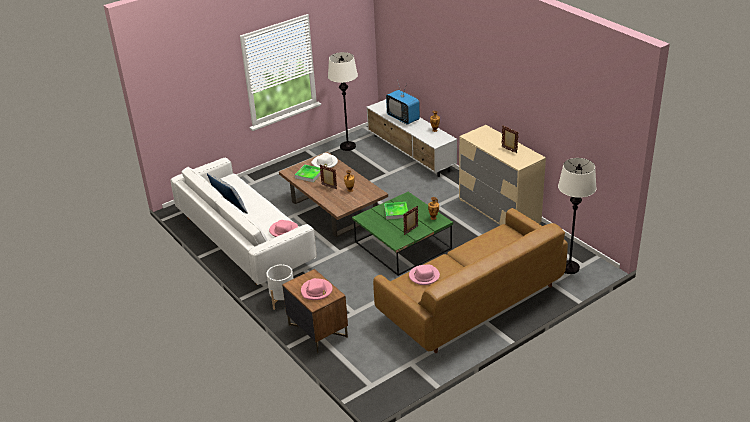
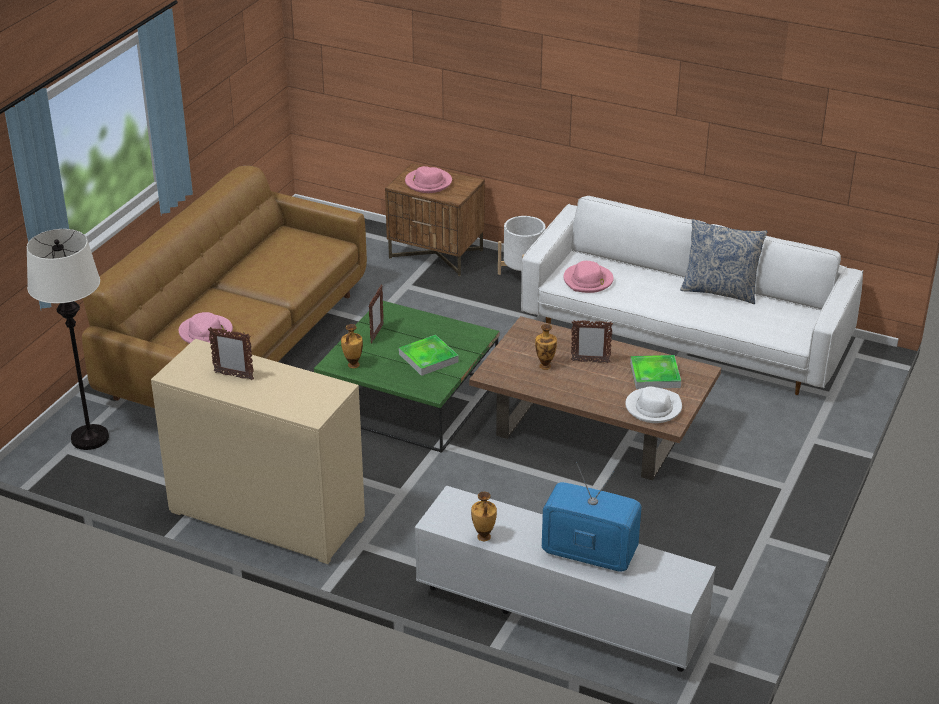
camera: 150 degrees right, 0 degrees up
(347, 146) = (724, 590): white floor lamp -> none
(424, 276) = (300, 259): pink hat -> pink hat (206, 333)

